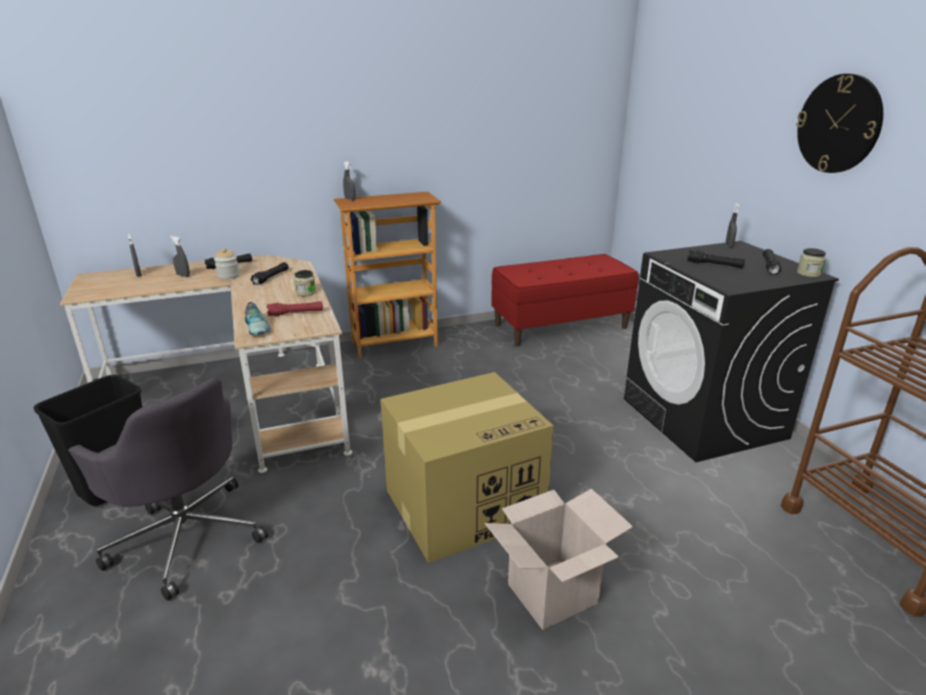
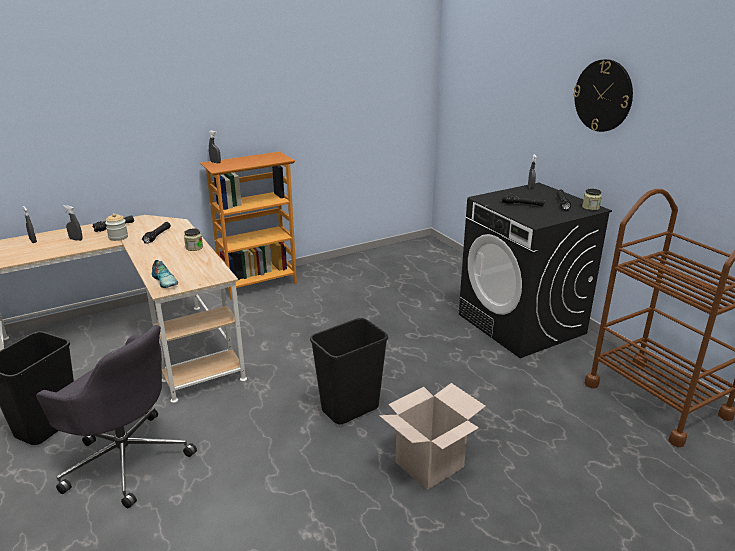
camera: 10 degrees left, 0 degrees up
(296, 313) = (193, 266): red flashlight -> none
(465, 504) = (350, 408): cardboard box -> black trash can
(560, 326) = (397, 257): red bench -> none

